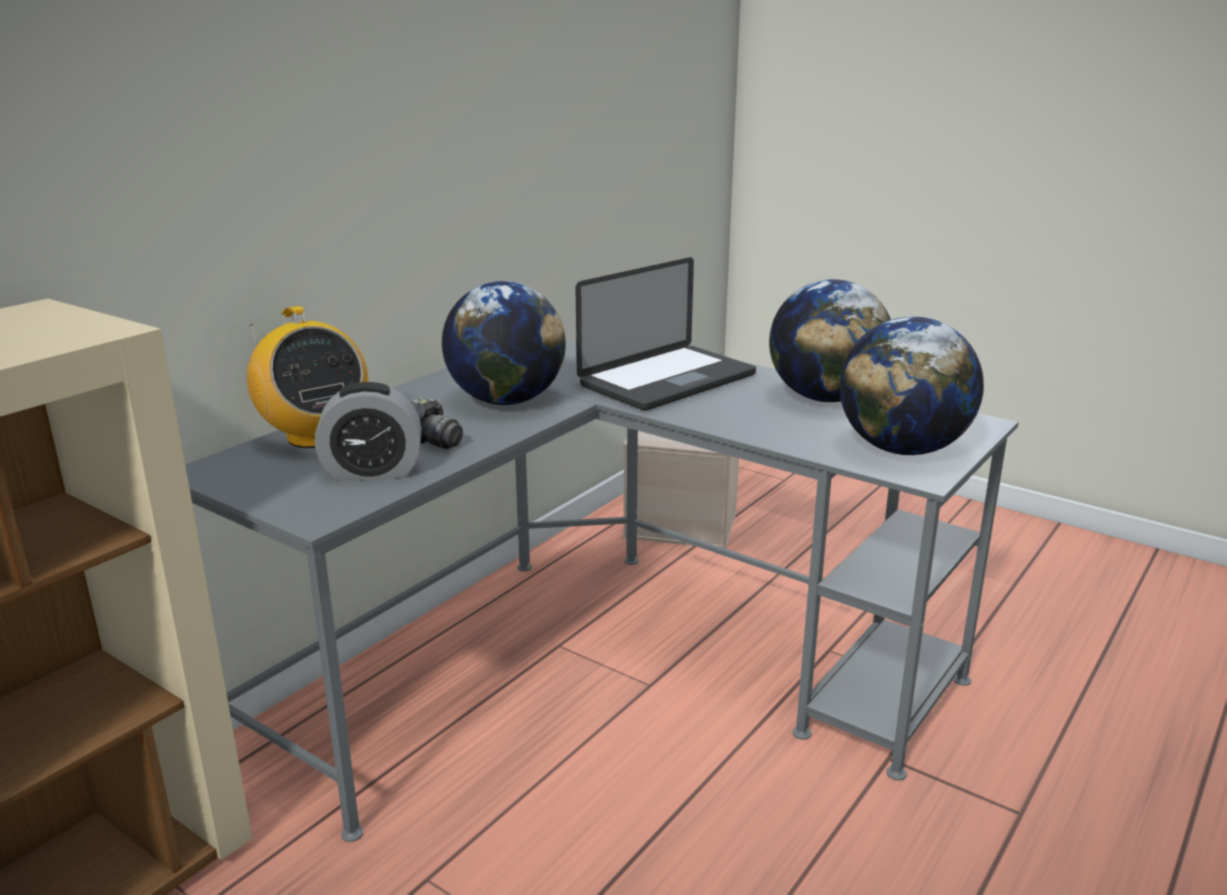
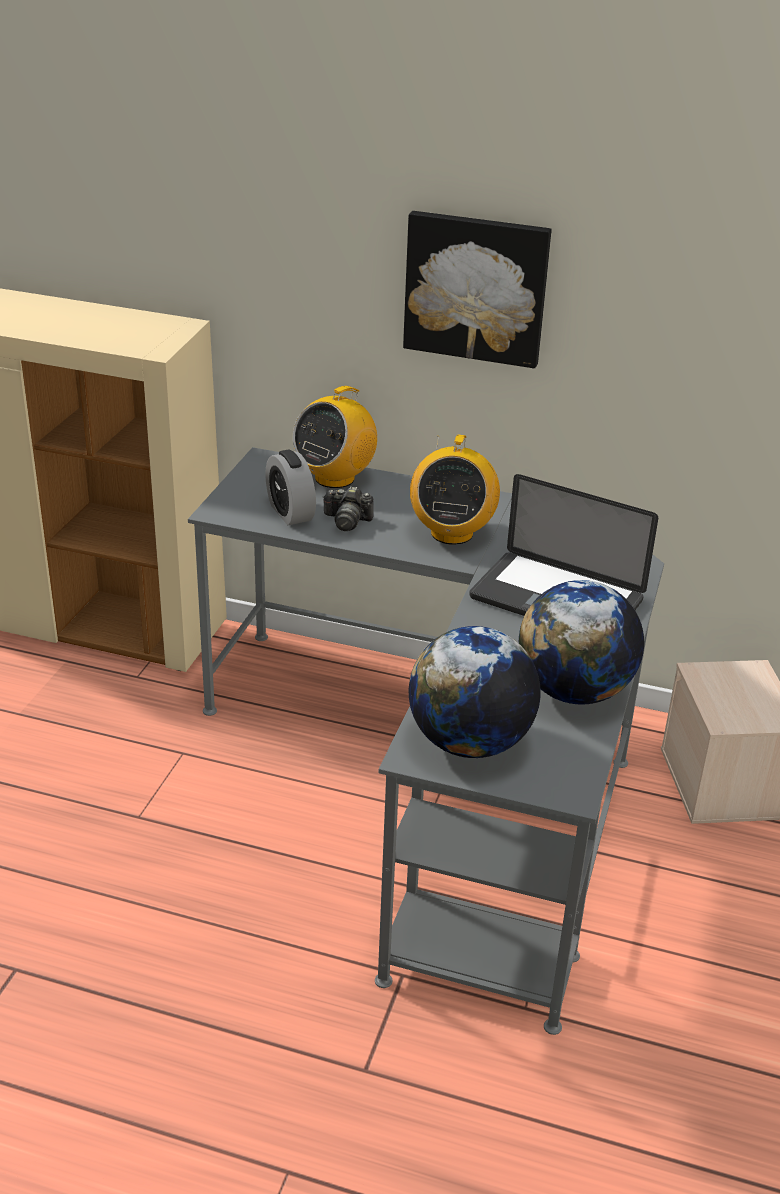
camera: 70 degrees right, 10 degrees up
(373, 132) = (476, 287): none -> picture
(506, 400) = (451, 533): globe -> radio

